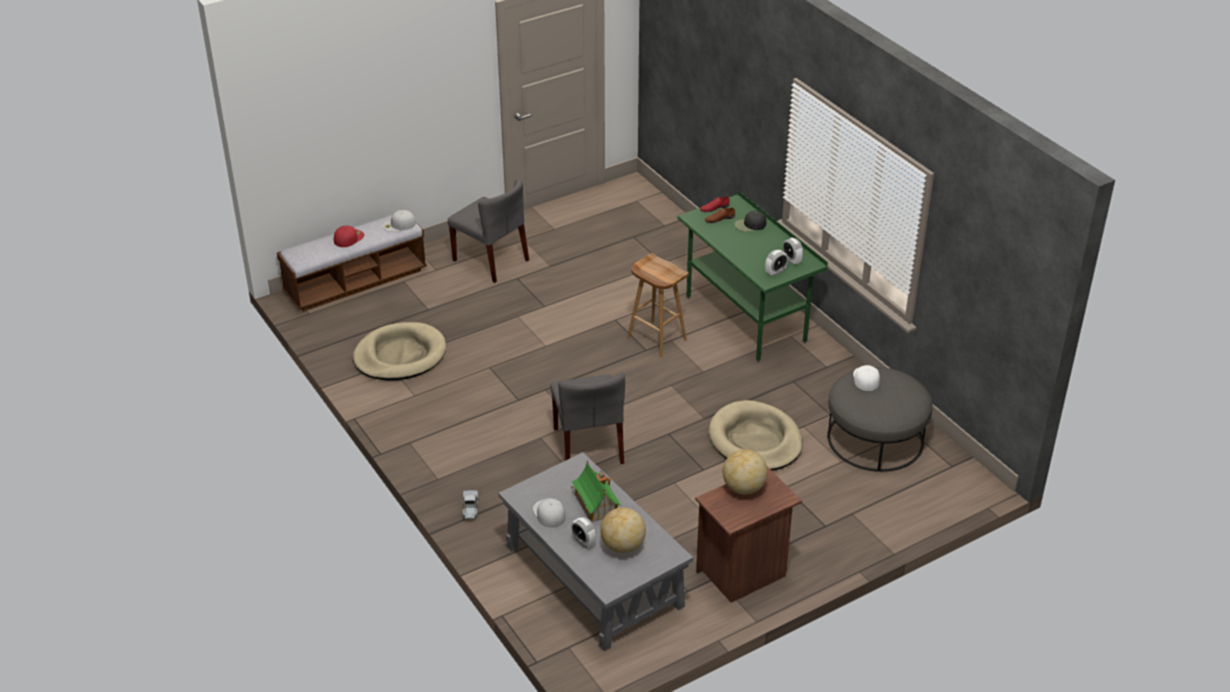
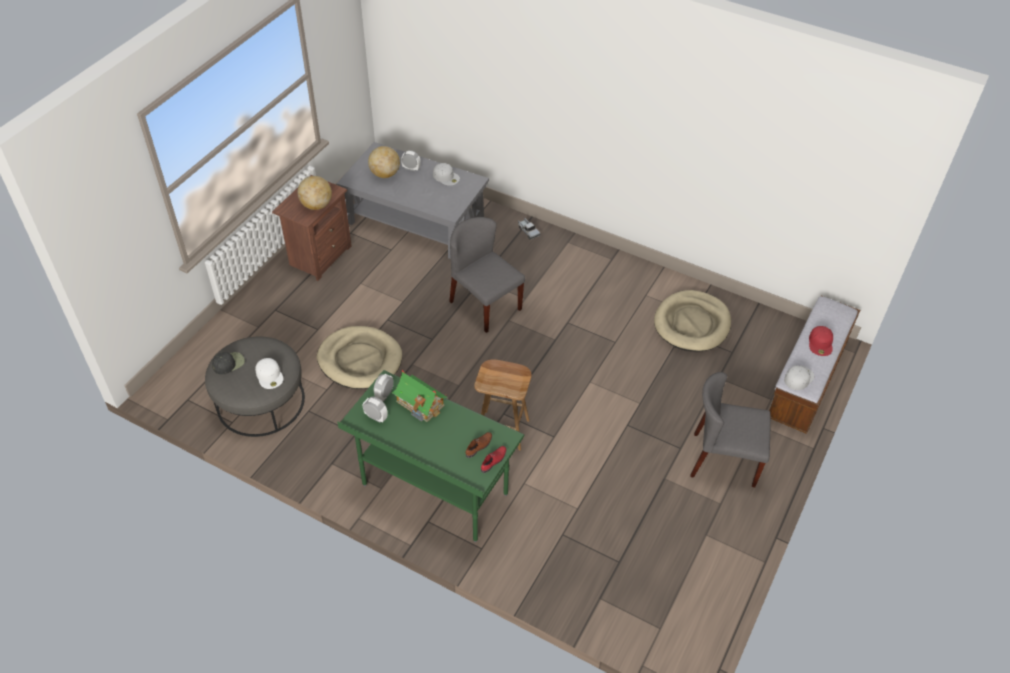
camera: 150 degrees right, 10 degrees up
(596, 503) = (420, 192): toy house -> toy house (420, 403)
(750, 225) = (443, 450): black cap -> black cap (228, 363)

